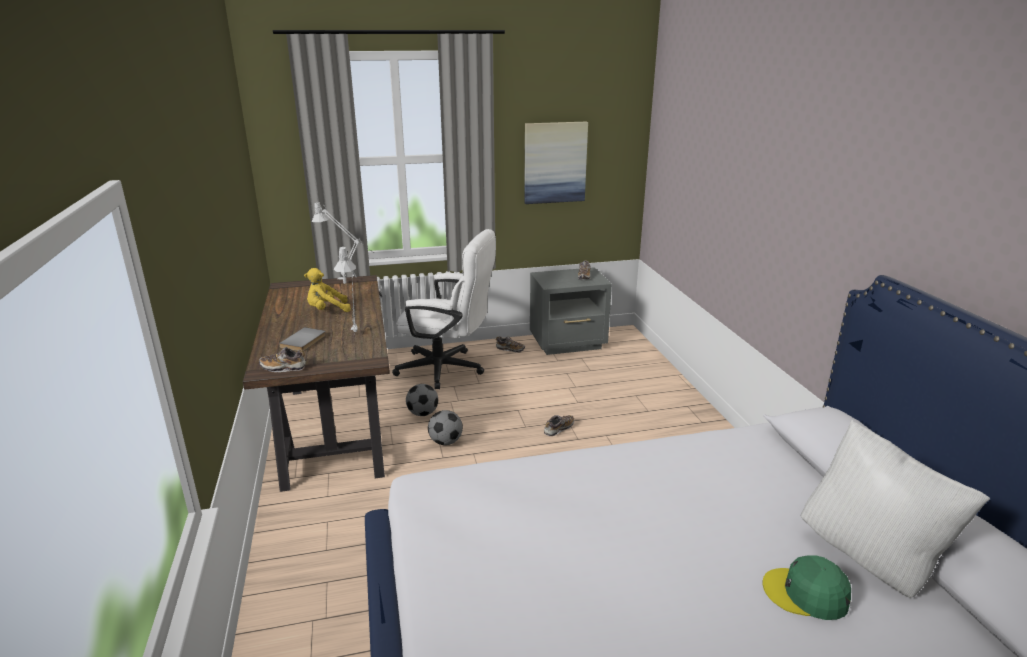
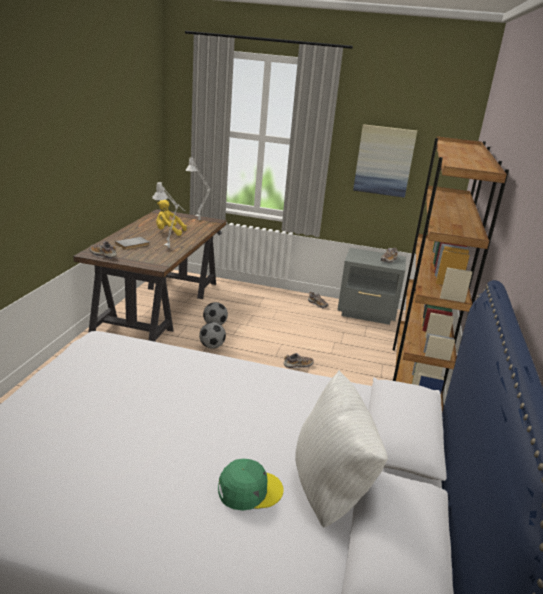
camera: 25 degrees right, 0 degrees up
(448, 369) = (259, 304): white office chair -> none
(680, 404) = (414, 381): none -> brown bookcase
(806, 594) = (249, 490): green cap -> green cap turned 120 degrees clockwise

